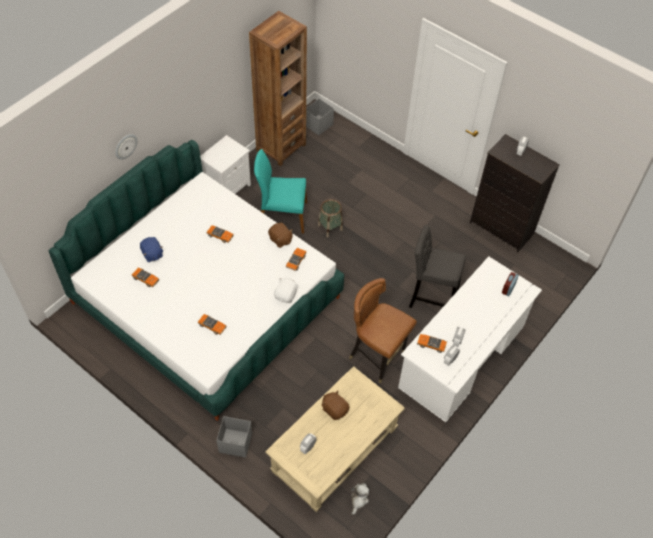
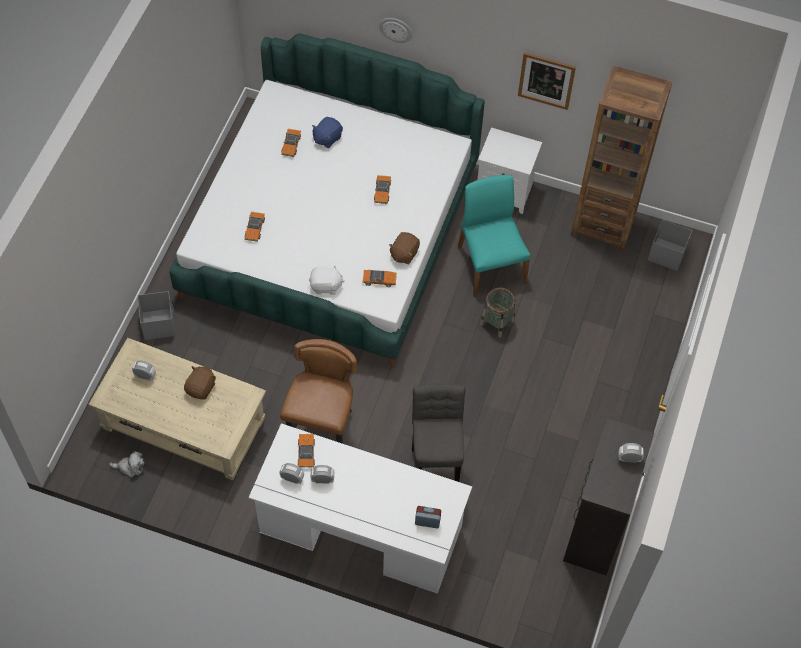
camera: 70 degrees right, 5 degrees up
(216, 86) = (546, 80): none -> picture

